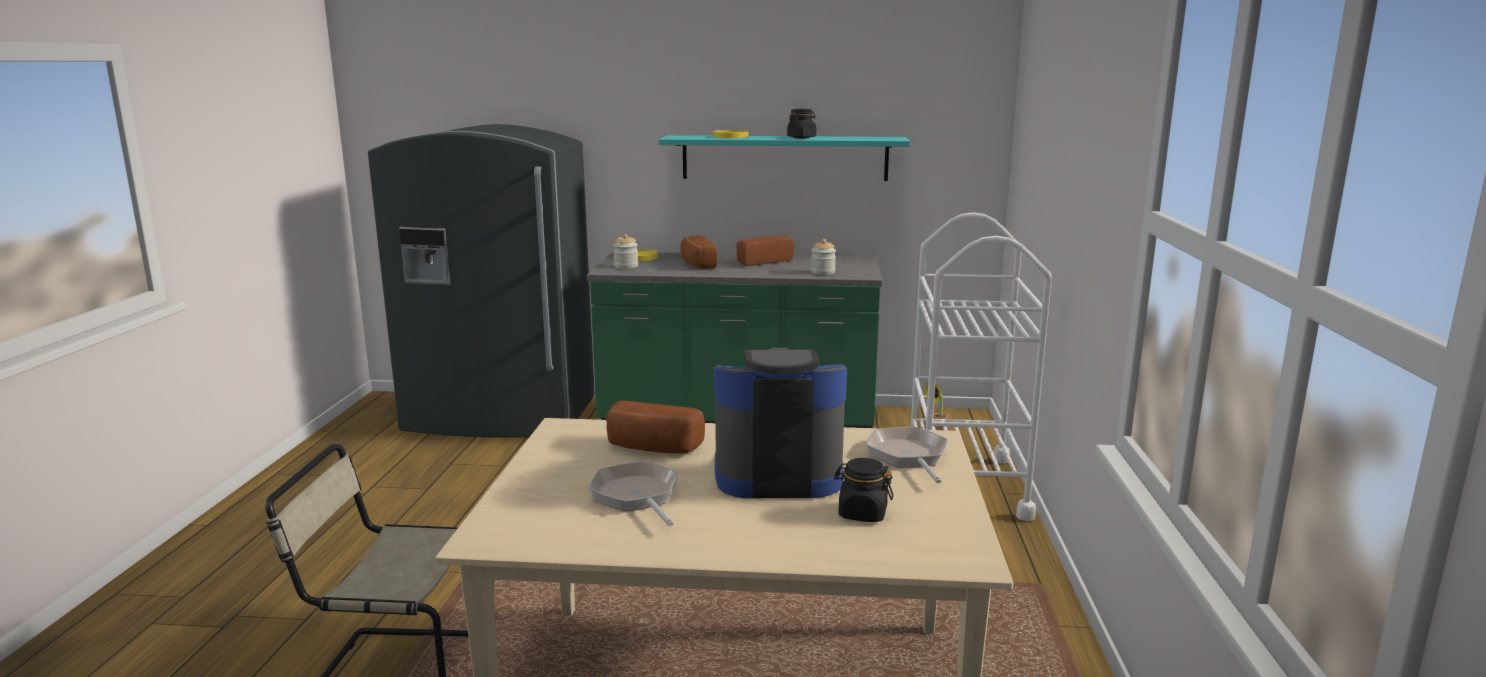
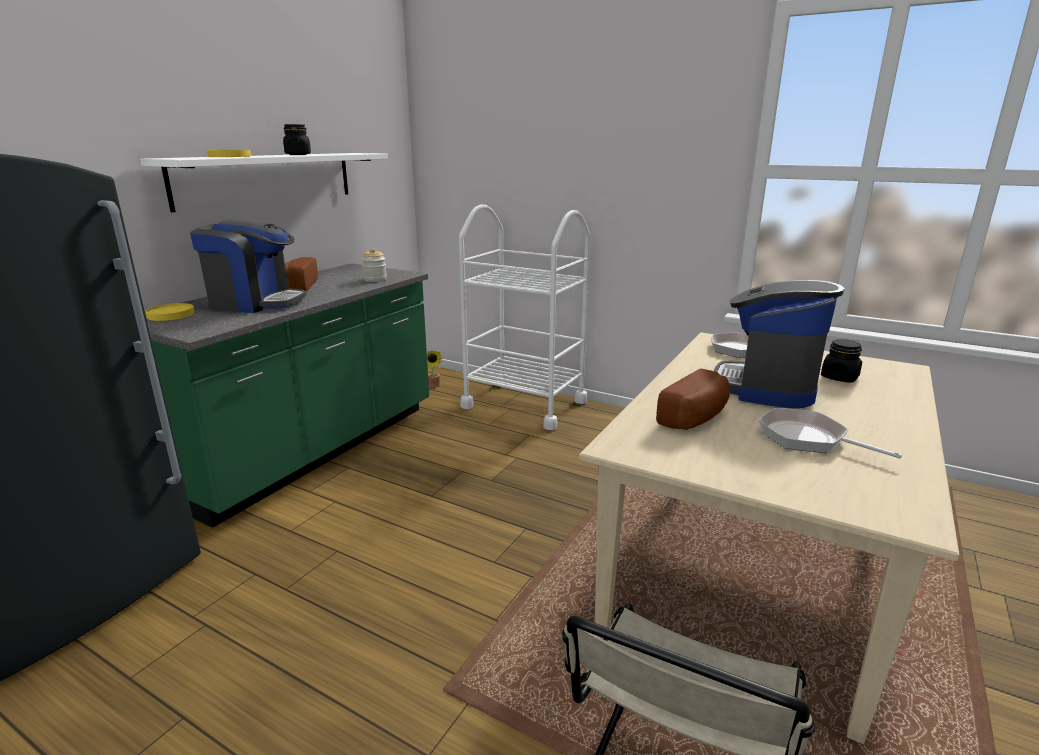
camera: 65 degrees left, 5 degrees up
(626, 266) = (196, 324): jar -> none
(637, 497) = (807, 439): frying pan -> frying pan turned 45 degrees clockwise
(696, 264) = (255, 303): bread -> coffee machine
(784, 158) = (268, 179): turquoise shelf -> white shelf

